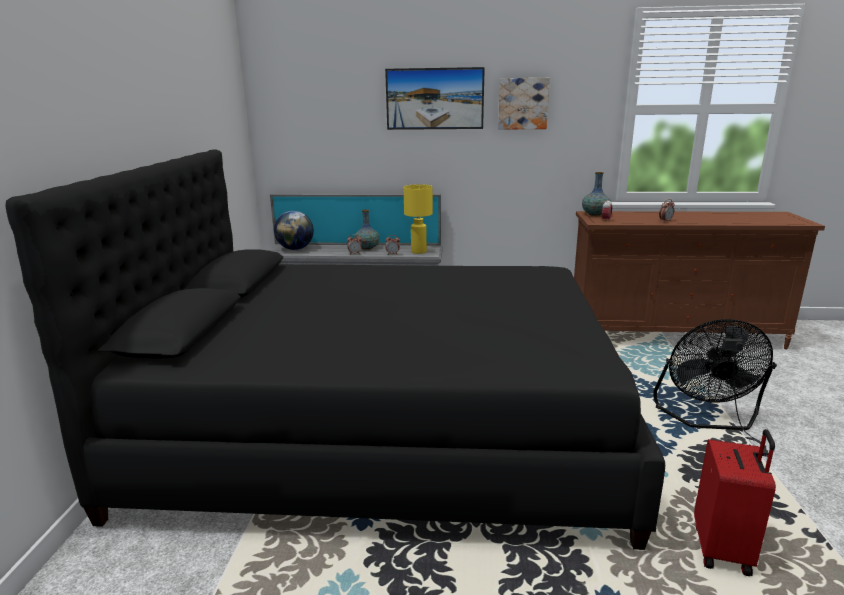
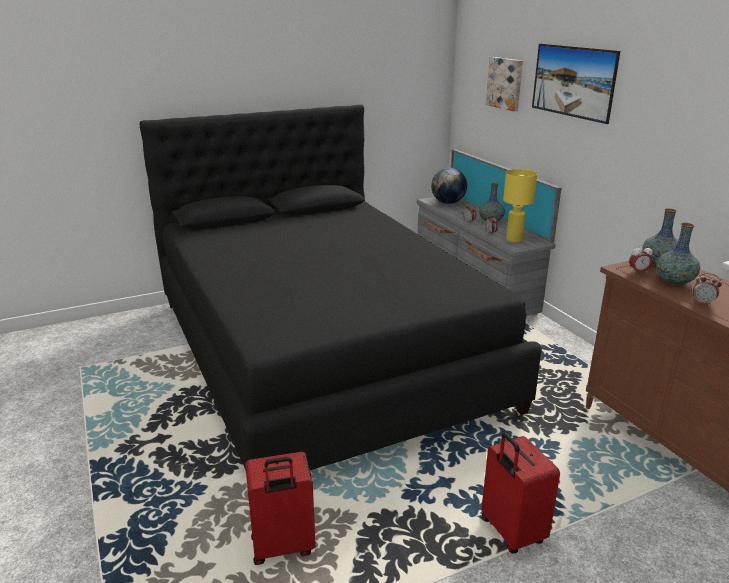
camera: 60 degrees right, 5 degrees up
(522, 103) = (651, 101): picture -> picture (505, 83)
(628, 218) = (674, 282): none -> vase
(717, 422) = (511, 532): black fan -> red suitcase

